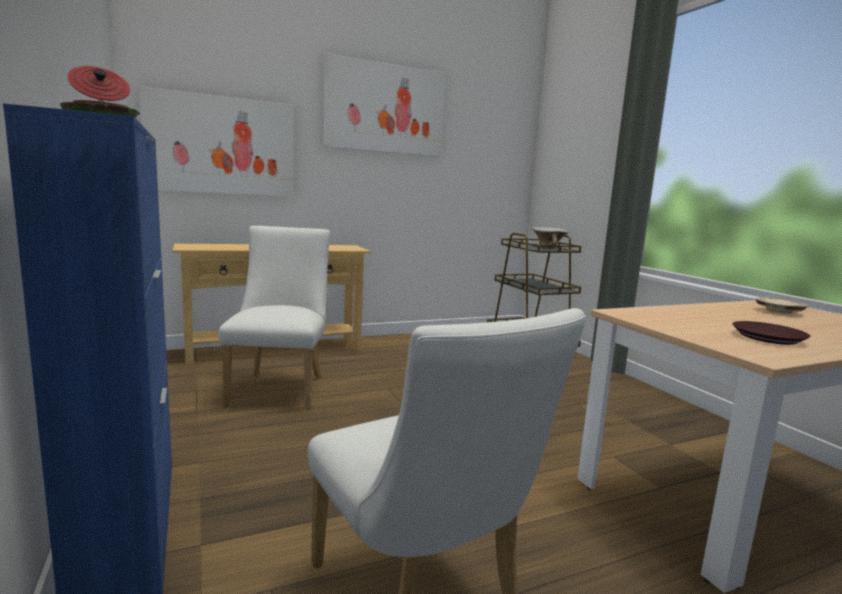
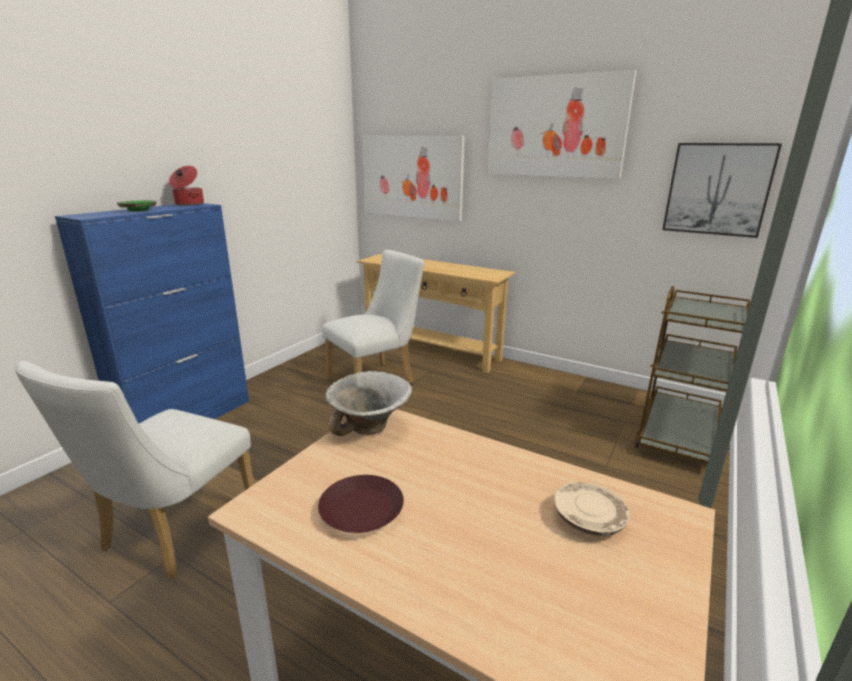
camera: 55 degrees right, 10 degrees up
(498, 167) = (717, 189): none -> picture
(549, 248) = (721, 316): bowl -> bowl (369, 429)

